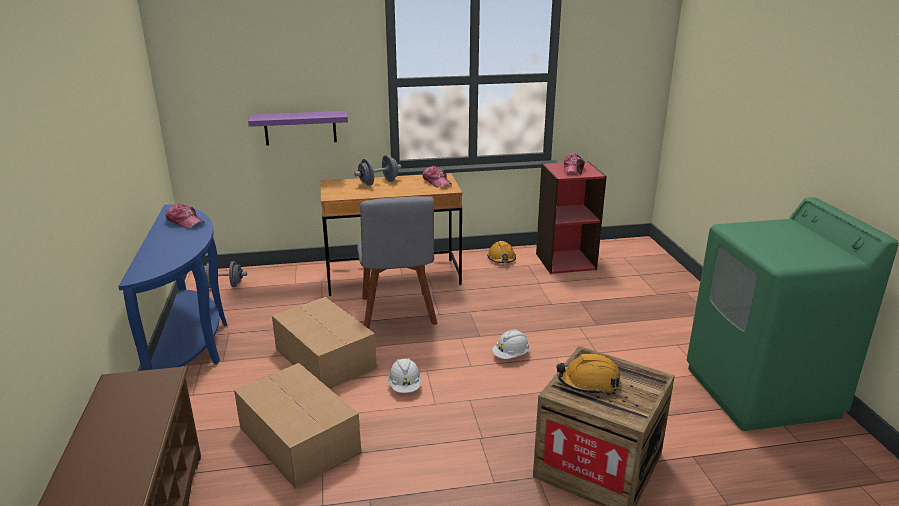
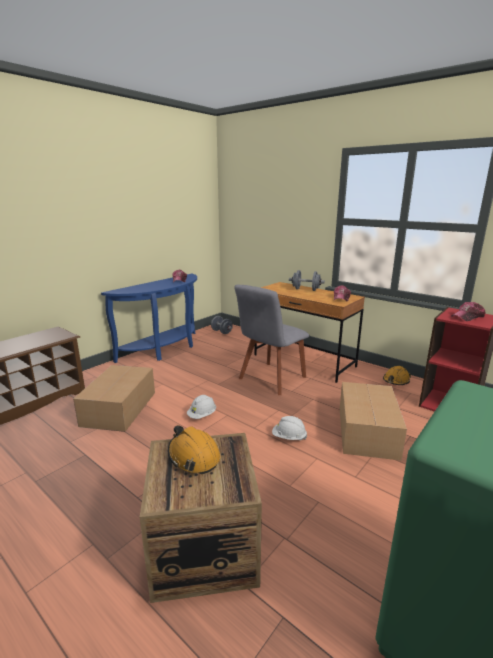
camera: 50 degrees right, 5 degrees down
(300, 128) = (281, 246): purple shelf -> none
(325, 359) = (196, 381): cardboard box -> cardboard box (366, 432)

